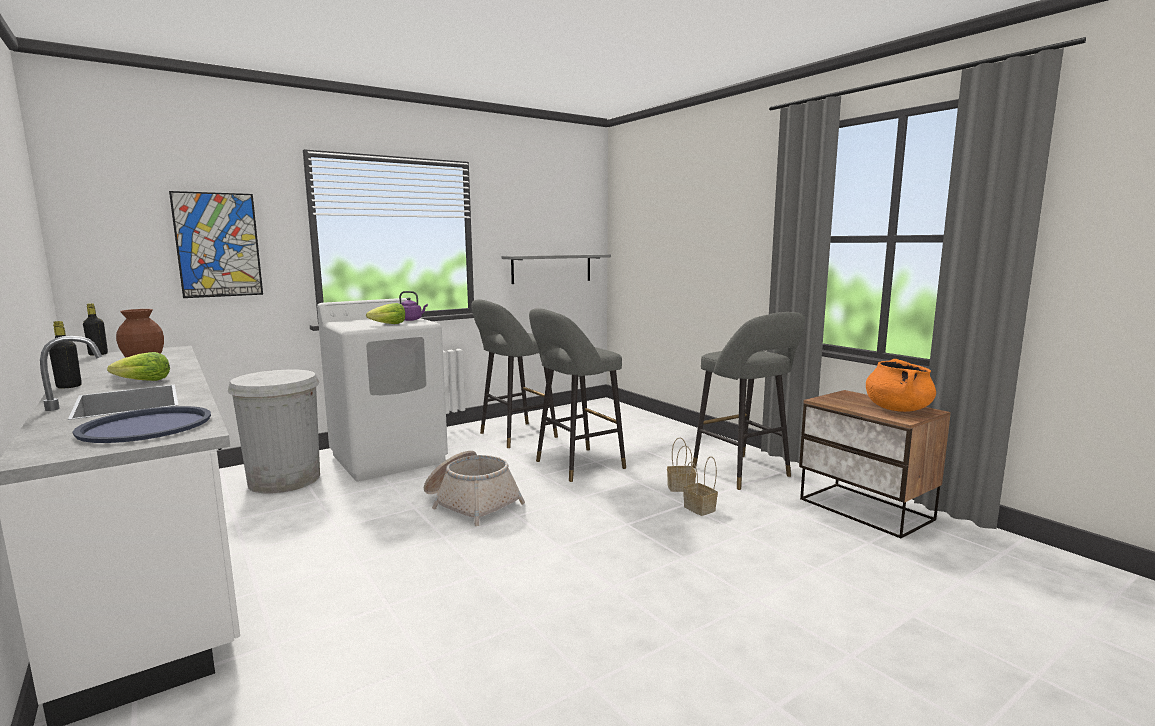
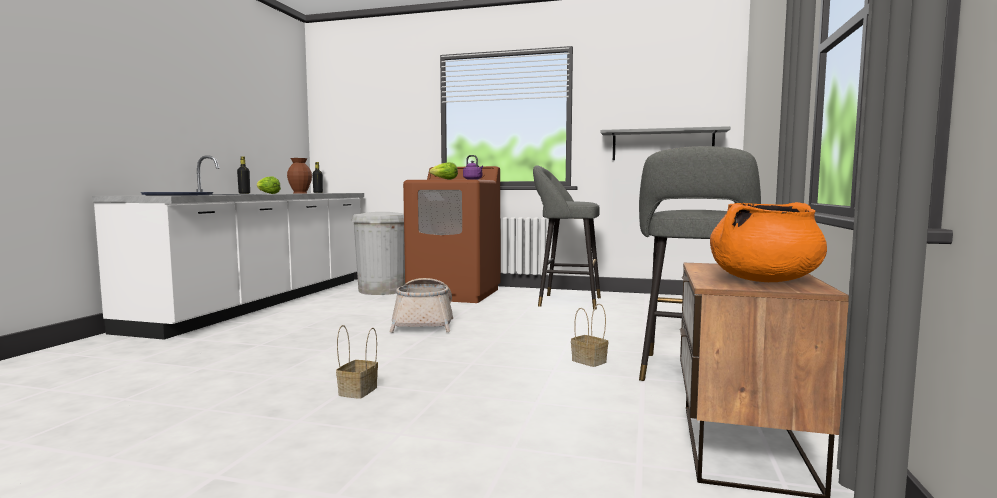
camera: 50 degrees right, 5 degrees down
(218, 245) = (386, 127): picture -> none
(389, 458) = (455, 294): white washing machine -> brown washing machine
(575, 465) = (551, 326): grey stool -> none
(700, 509) = (556, 377): basket -> basket (358, 391)

